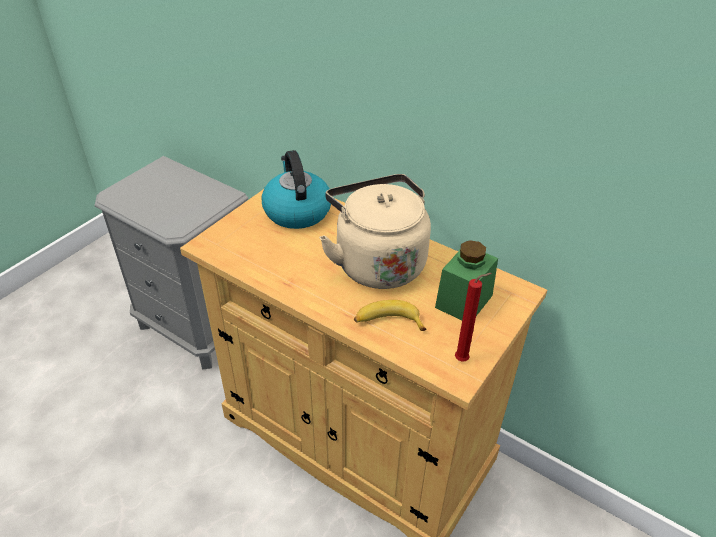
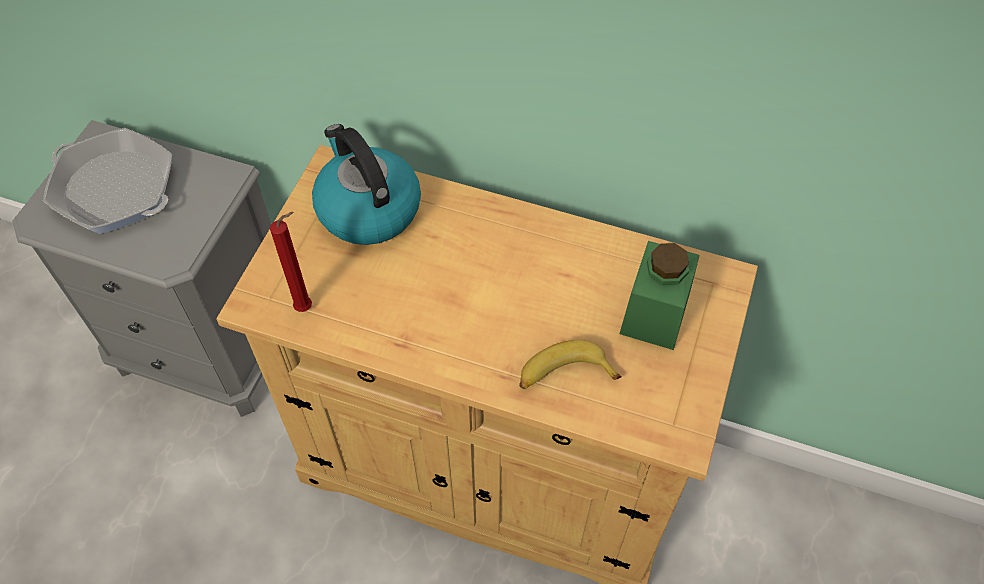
camera: 15 degrees left, 15 degrees up
(160, 190) = (115, 189): none -> frying pan
(377, 262) = (516, 275): beige kettle -> none
(464, 360) = (682, 410): red candle -> red candle (307, 307)

